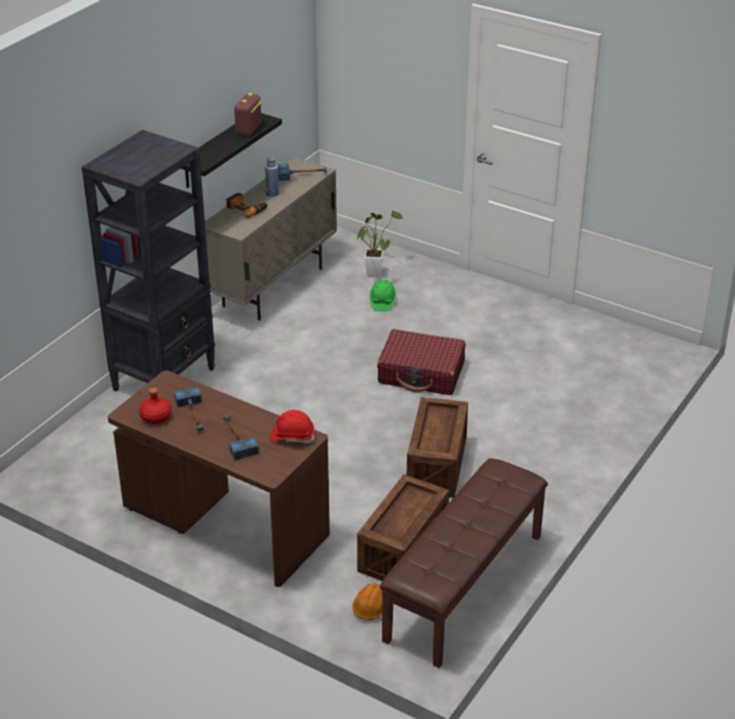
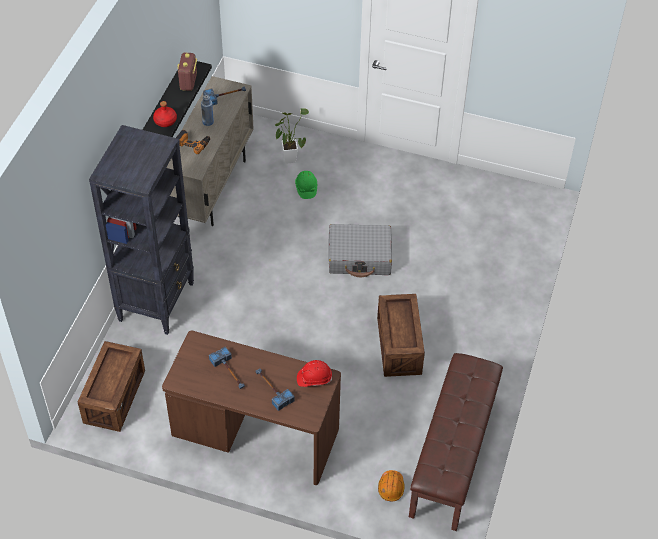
camera: 15 degrees left, 15 degrees up
(156, 417) = (201, 380): red bottle -> red bottle (165, 121)
(403, 550) = (398, 431): crate -> crate (114, 397)
(421, 373) = (360, 257): red suitcase -> grey suitcase

